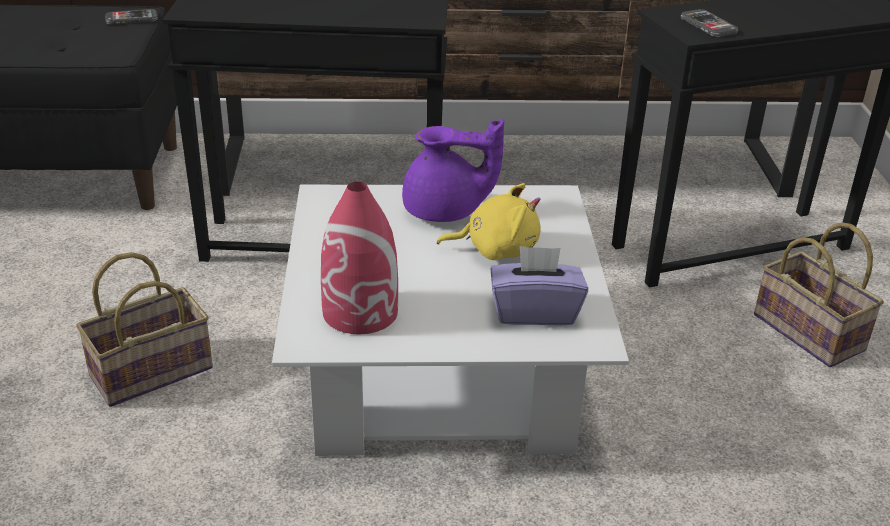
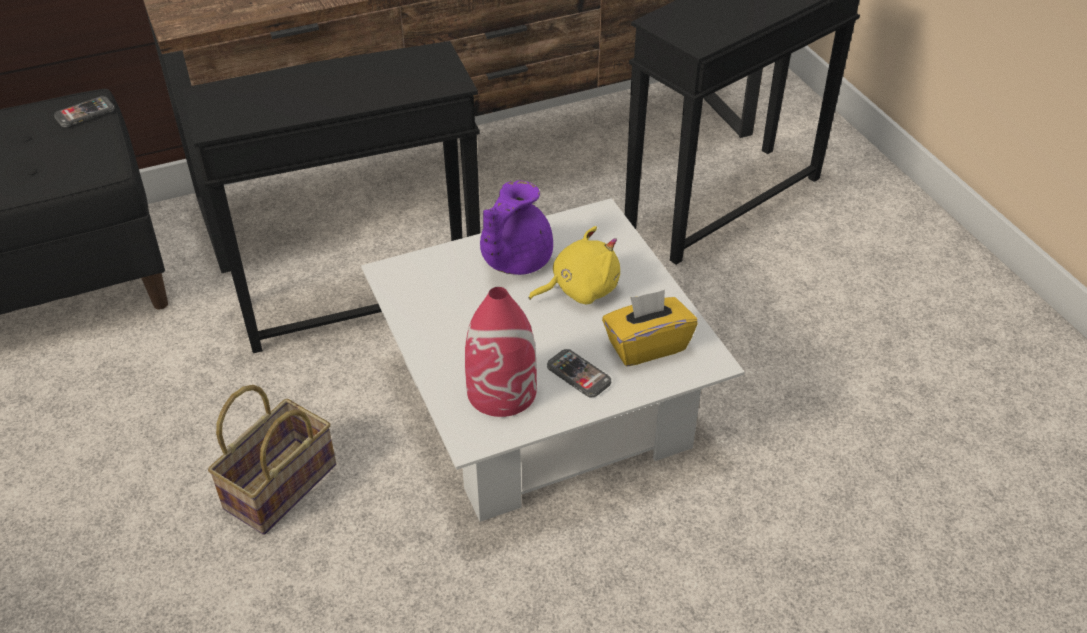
camera: 20 degrees left, 10 degrees up
(445, 212) = (513, 260): purple teapot -> purple teapot turned 135 degrees clockwise
(534, 311) = (646, 345): purple tissue box -> yellow tissue box
(708, 25) = (702, 29): phone -> phone (578, 375)
(812, 333) = (824, 273): basket -> none

